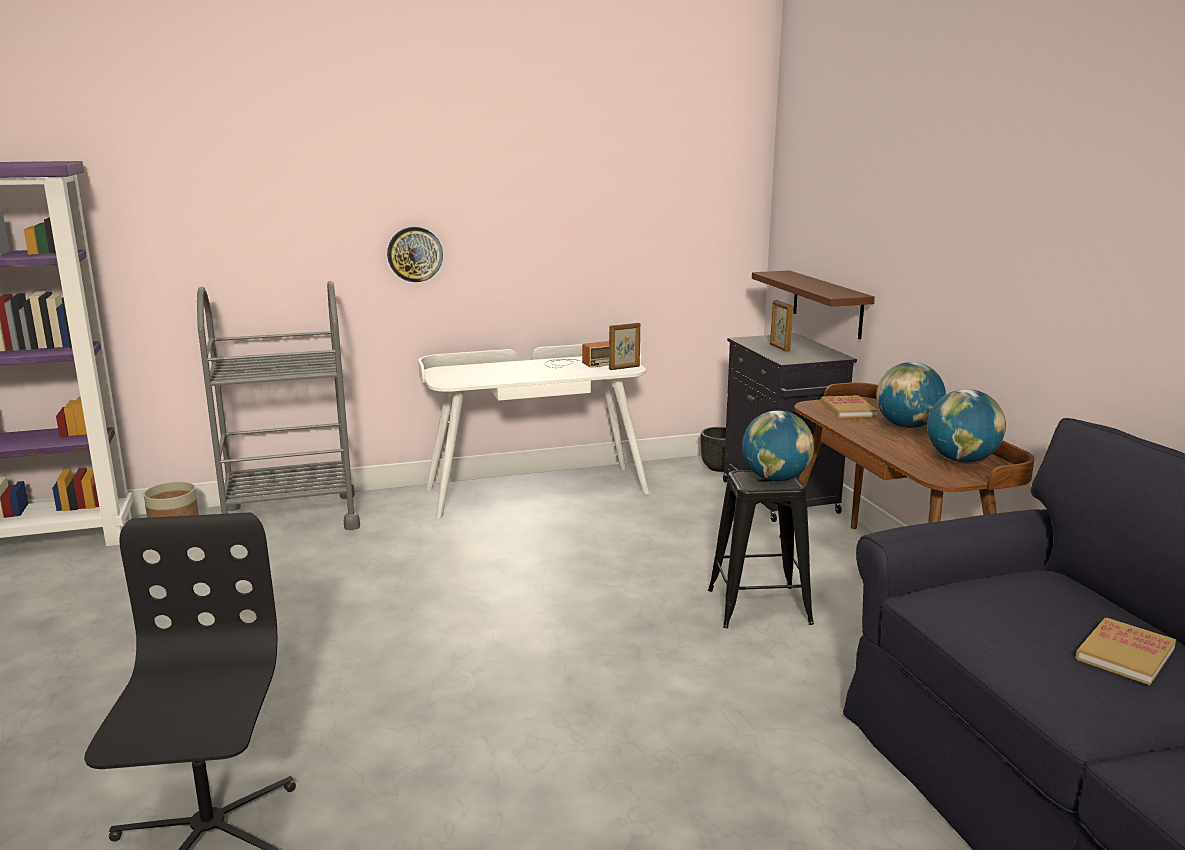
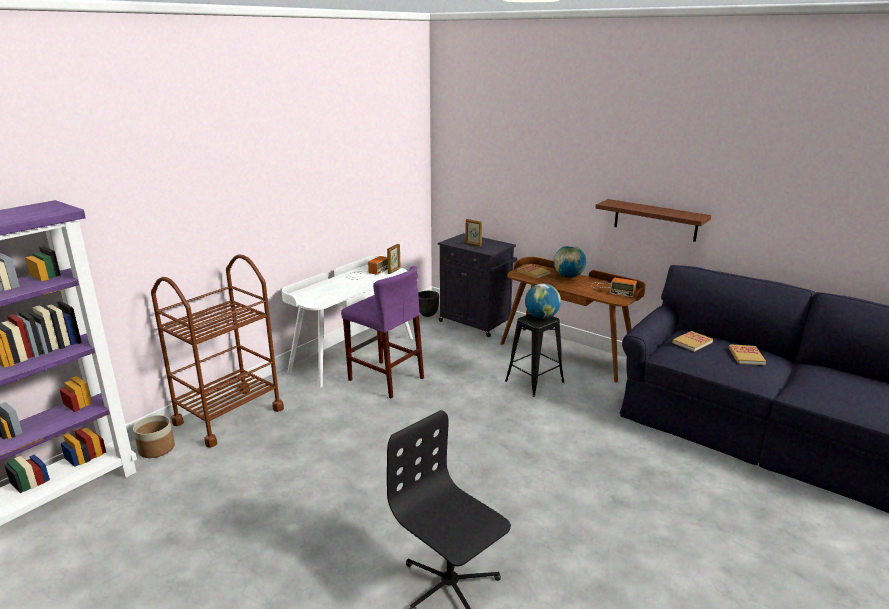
camera: 35 degrees left, 5 degrees up
(291, 518) = (229, 416): grey cart -> brown cart
(415, 254) = (268, 225): wall clock -> none
(534, 533) = (386, 379): none -> purple stool
(827, 304) = (487, 216): brown shelf -> brown shelf (655, 220)
(961, 460) = (611, 289): globe -> radio
(1023, 592) = (692, 342): none -> book

